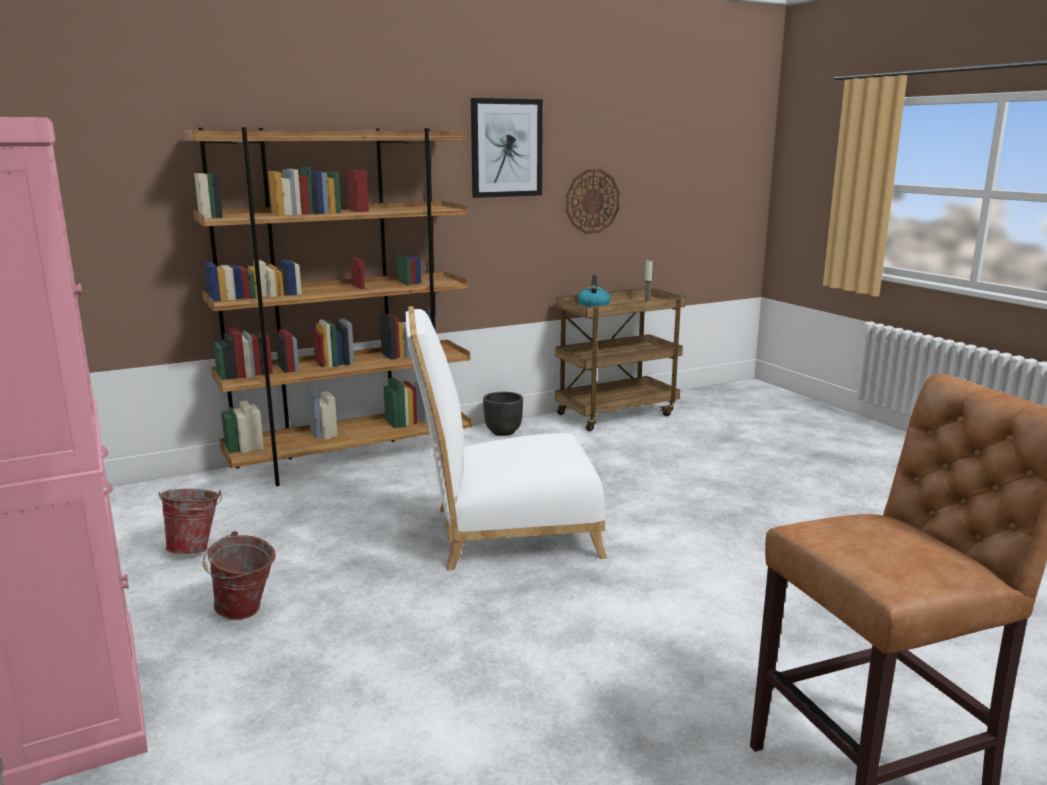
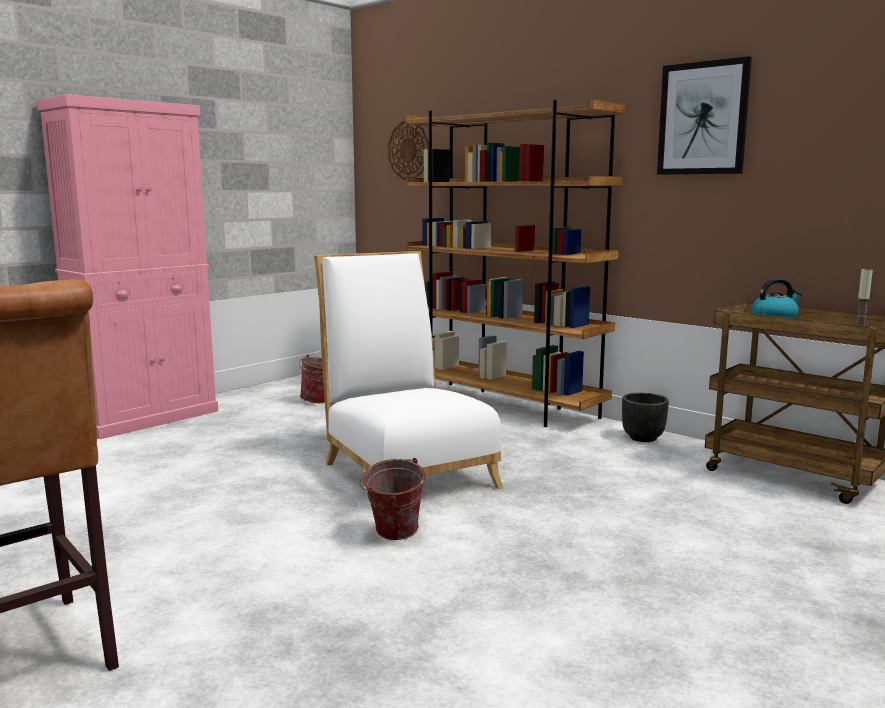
camera: 70 degrees right, 5 degrees down
(245, 613) = (241, 427): bucket -> bucket (393, 536)
(592, 201) = (821, 184): wall clock -> wall clock (409, 150)

